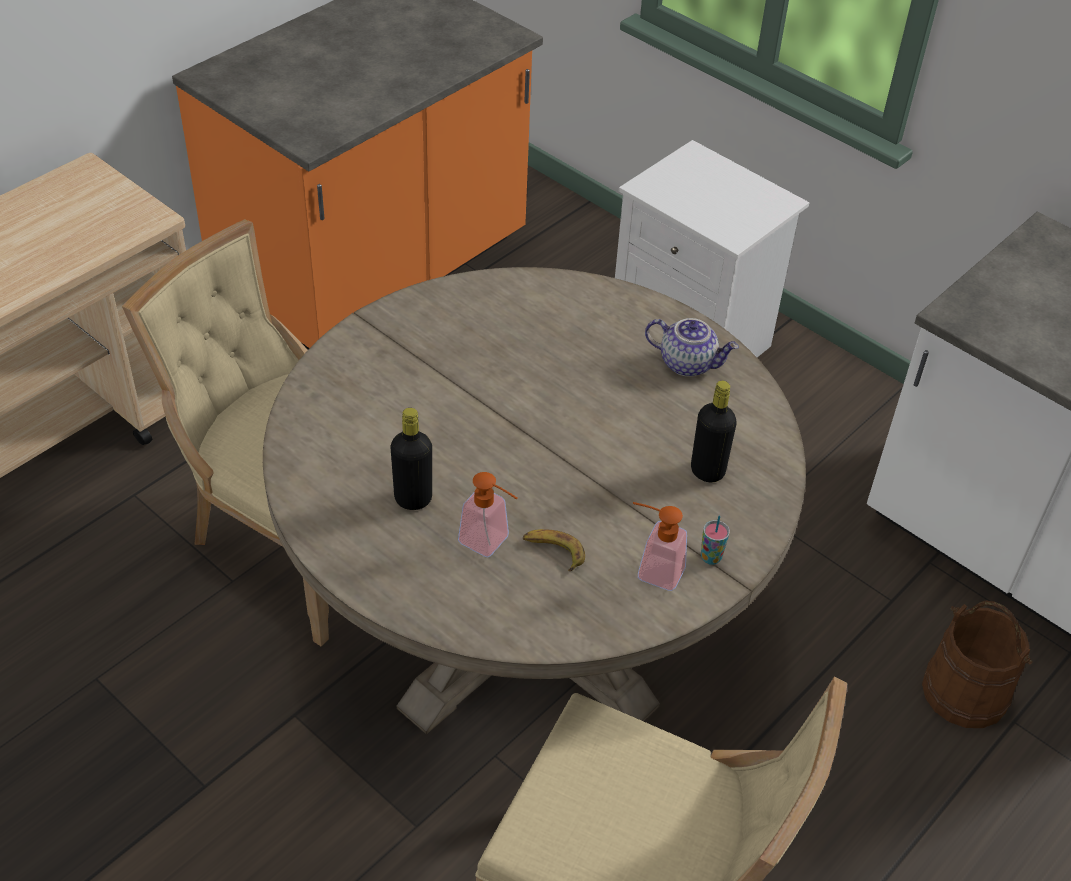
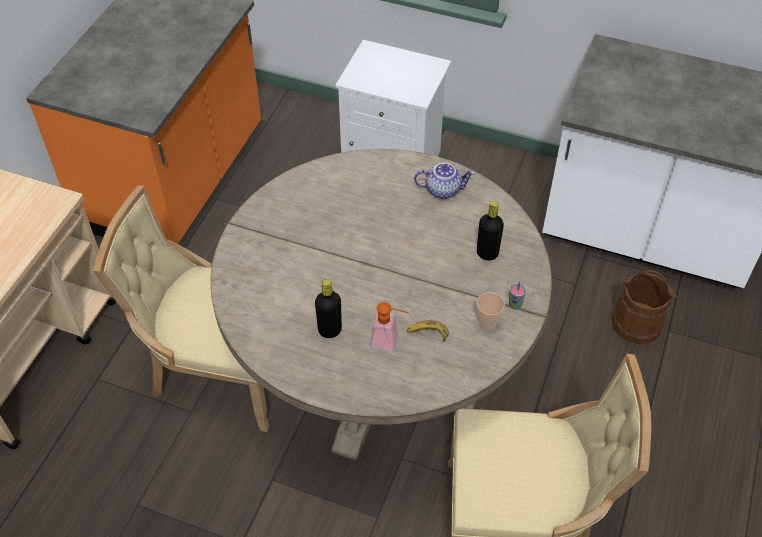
camera: 20 degrees left, 5 degrees up
(652, 570) = (487, 324): soap dispenser -> cup

